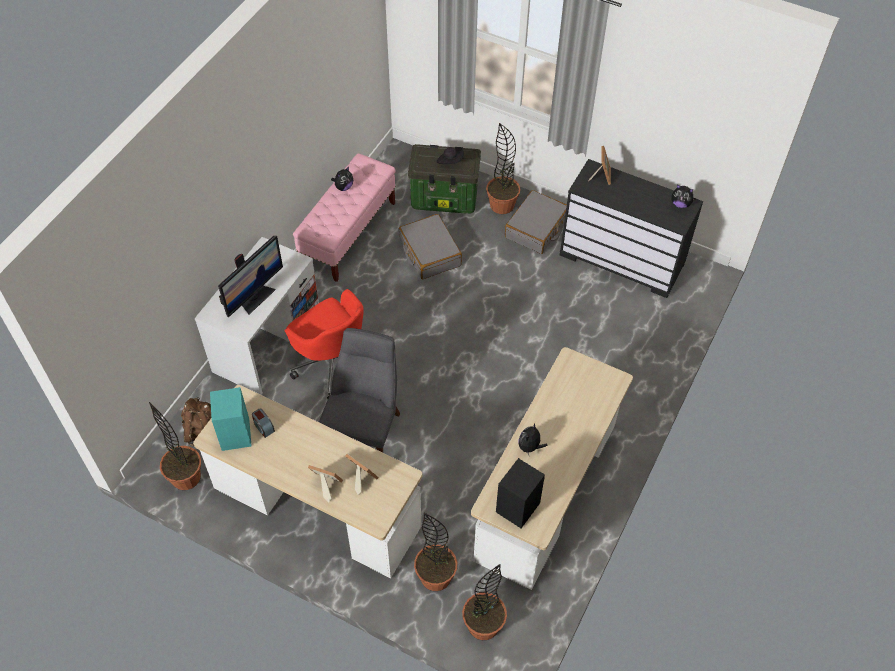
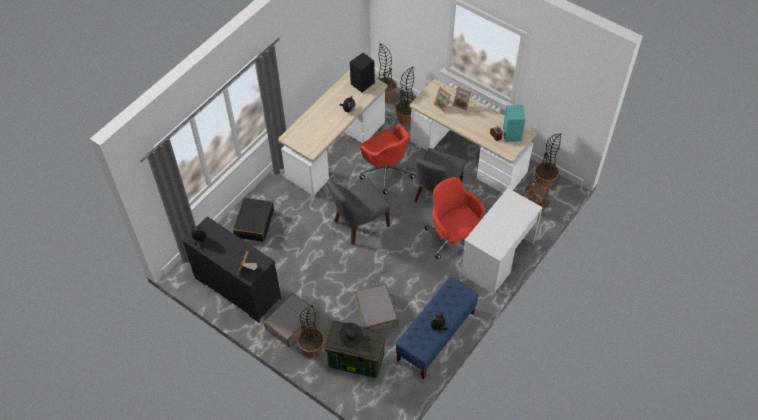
camera: 170 degrees left, 0 degrees up
(254, 297) = (503, 216): monitor -> none
(348, 234) = (436, 337): pink bench -> blue bench
(453, 462) = (386, 171): none -> red office chair
(478, 367) = (359, 224): none -> grey chair
(635, 348) = (254, 223): none -> black suitcase

